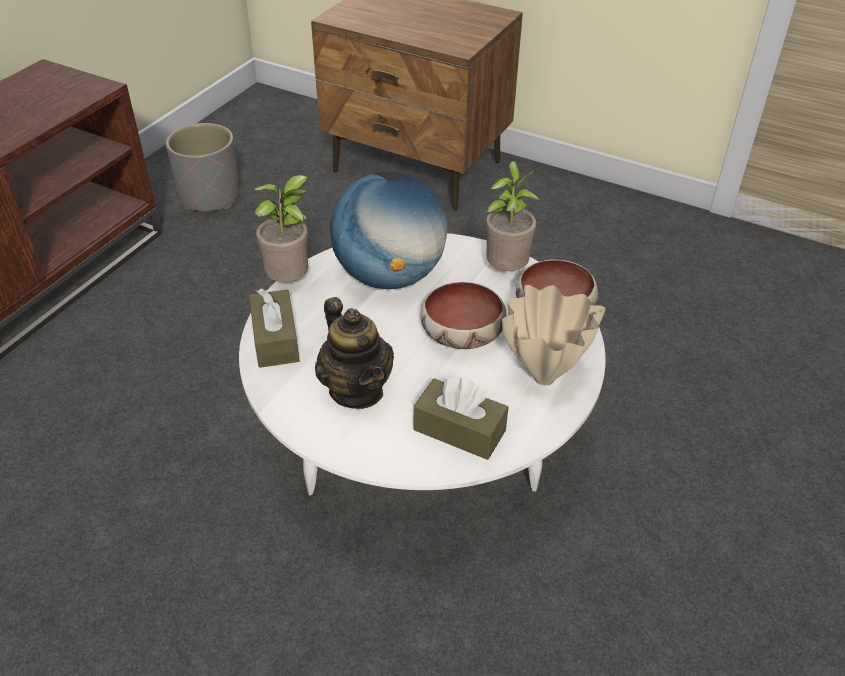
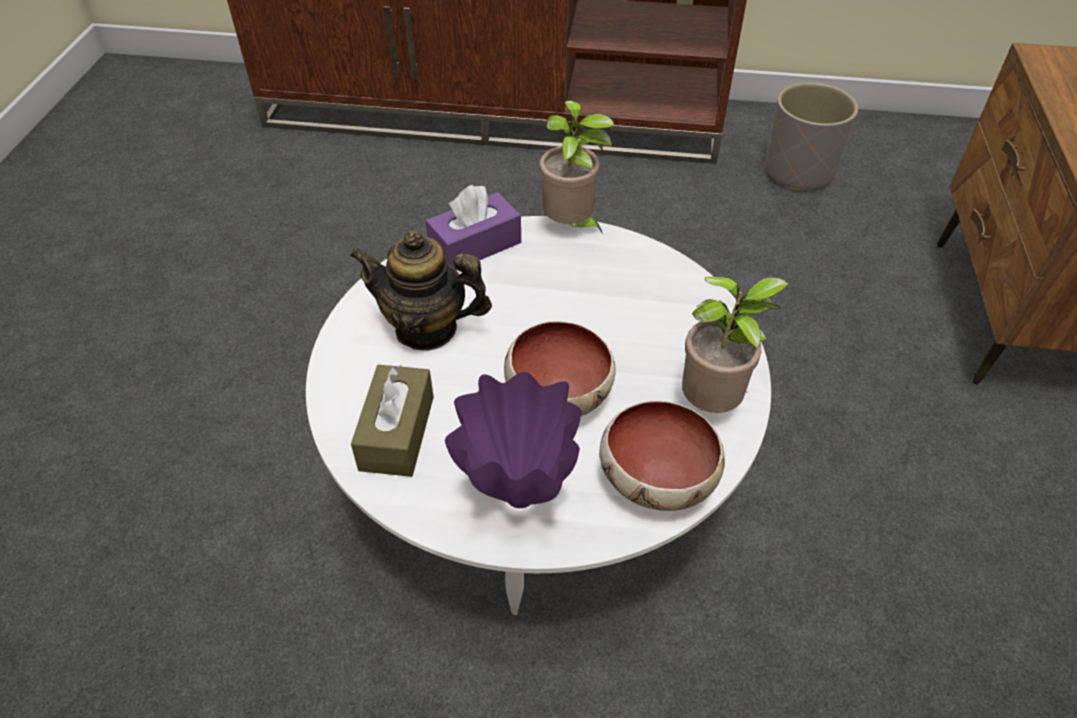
camera: 70 degrees right, 5 degrees up
(275, 339) = (475, 245): brown tissue box -> purple tissue box
(357, 390) = (426, 328): teapot -> teapot turned 60 degrees clockwise
(389, 276) = (629, 299): globe -> none
(542, 378) = (518, 494): beige vase -> purple vase

